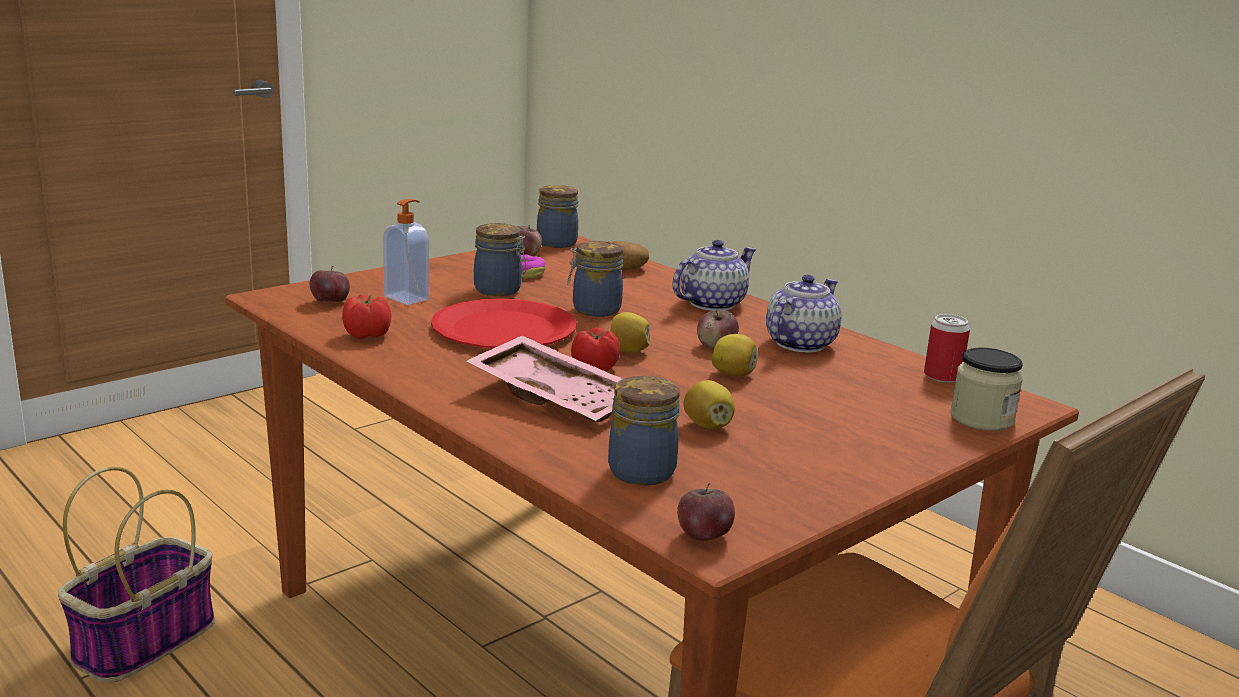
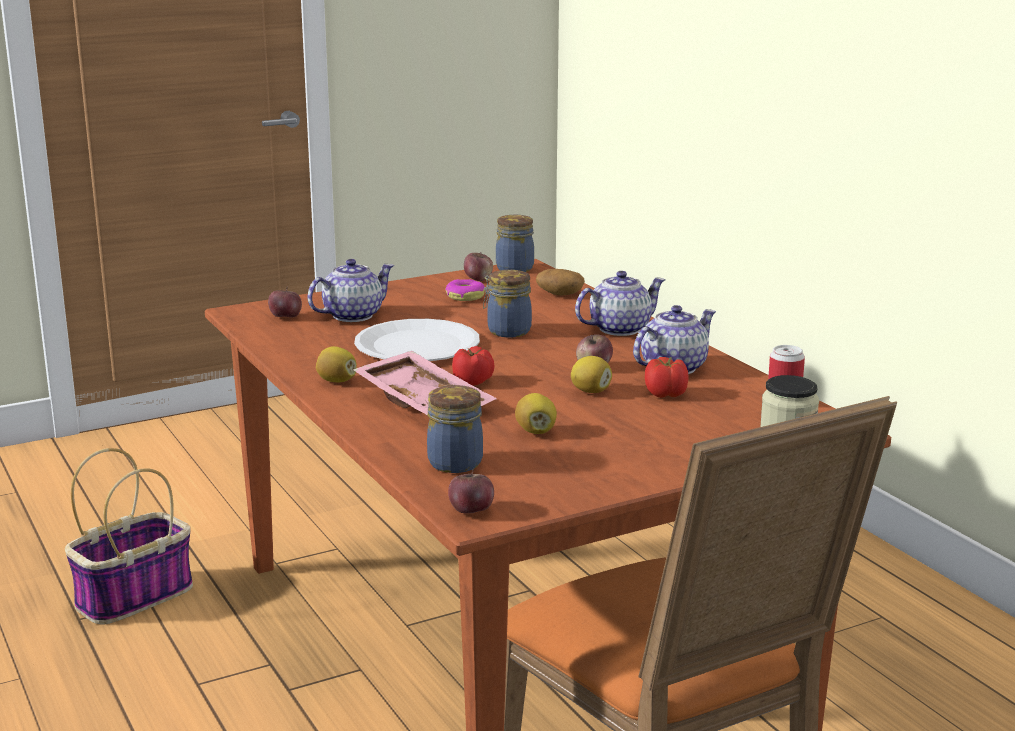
camera: 15 degrees right, 0 degrees up
(368, 335) = (301, 347): tomato -> tomato (666, 394)
(408, 298) = (351, 315): soap dispenser -> teapot
(499, 290) = (434, 311): jar -> none
(504, 329) = (417, 345): red plate -> white plate
(627, 351) = (511, 368): lemon -> lemon (337, 381)

